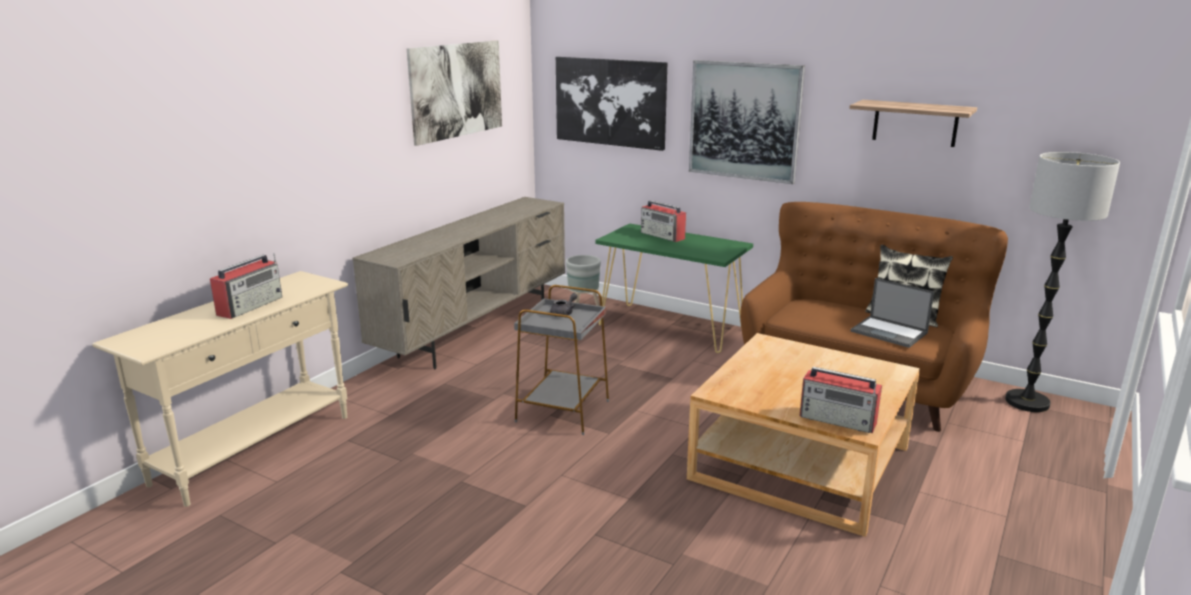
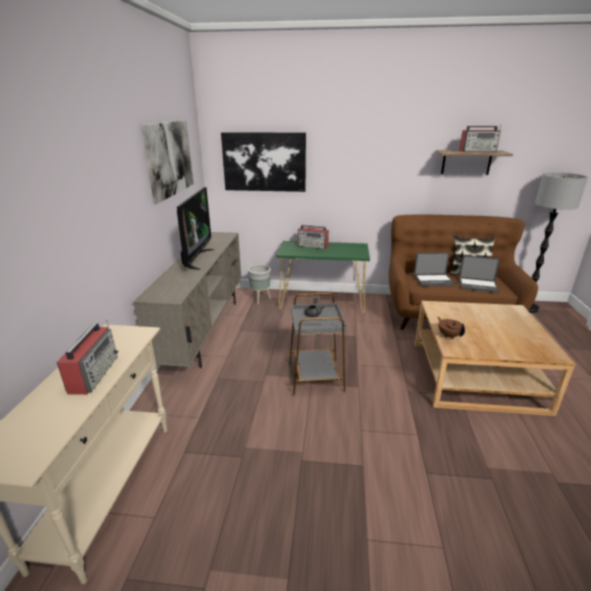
camera: 25 degrees left, 5 degrees up
(470, 226) = (196, 259): none -> television
(733, 377) = (448, 335): none -> brown teapot
(744, 121) = (360, 168): picture -> none
(823, 314) = (434, 280): none -> laptop
(838, 420) = (536, 351): radio -> radio (478, 151)

